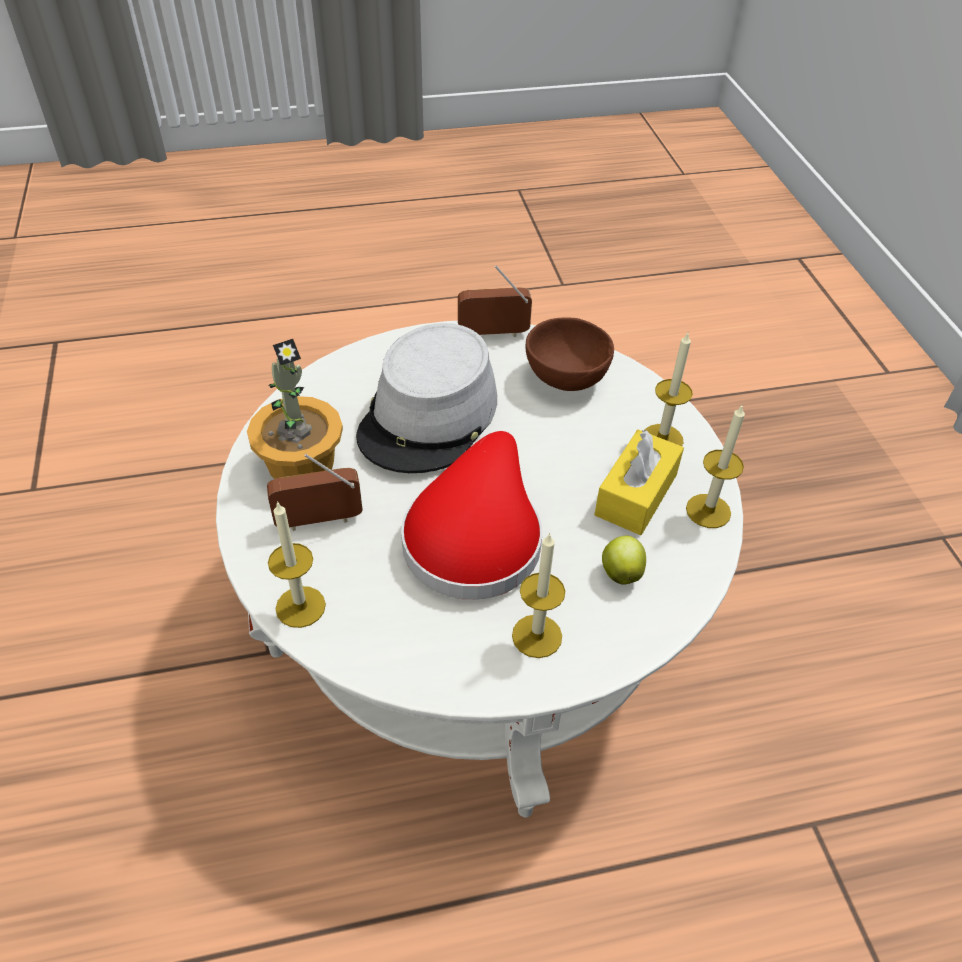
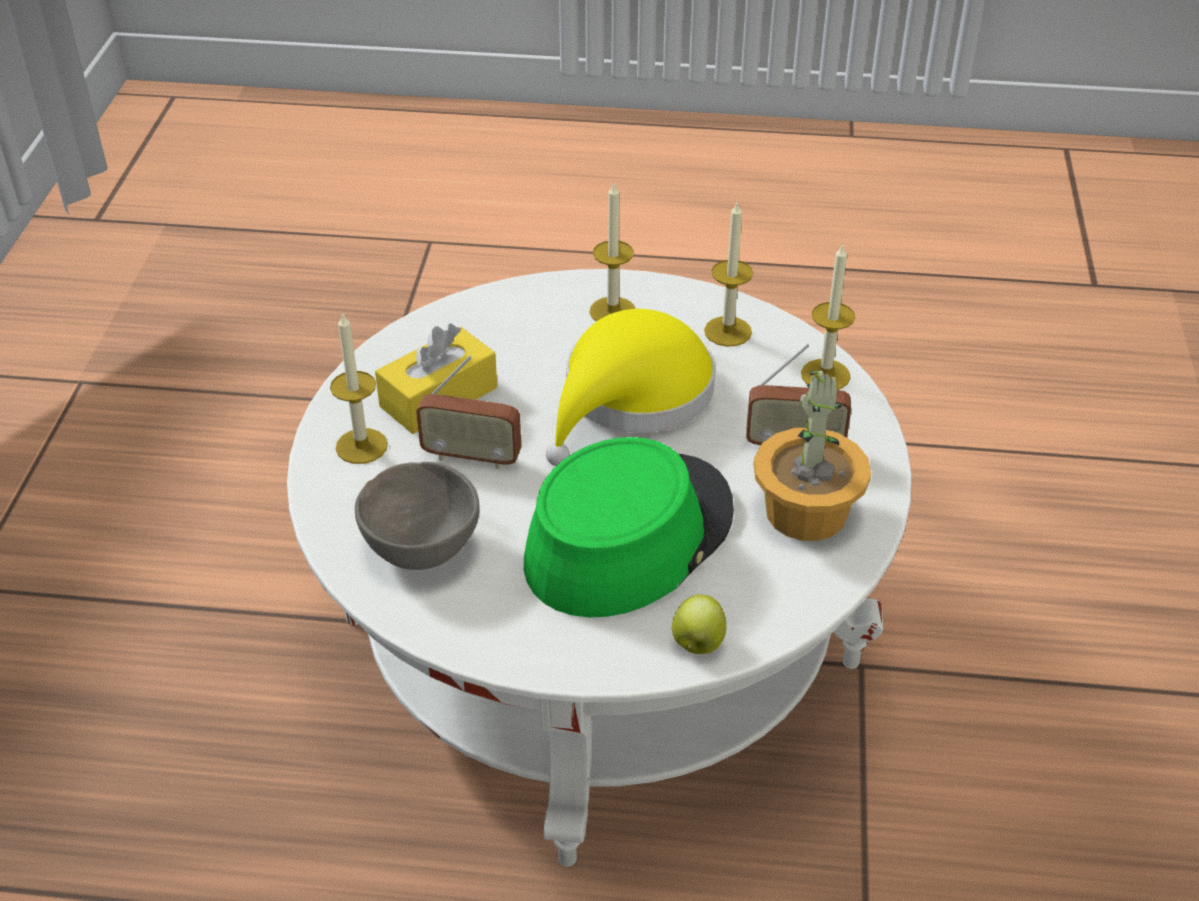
camera: 160 degrees left, 5 degrees down
(429, 416) = (628, 536): grey hat -> green hat
(475, 535) = (631, 397): red hat -> yellow hat
(493, 334) = (480, 645): radio -> radio (471, 457)
(566, 380) = (422, 546): brown bowl -> grey bowl
(621, 572) = (505, 338): apple -> apple (698, 644)
(708, 511) = (376, 367): candle -> candle (728, 331)

